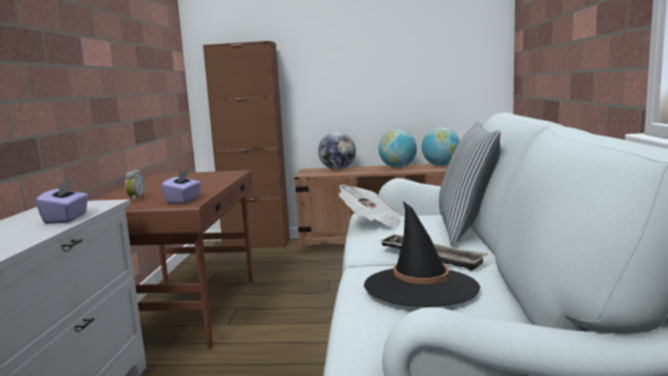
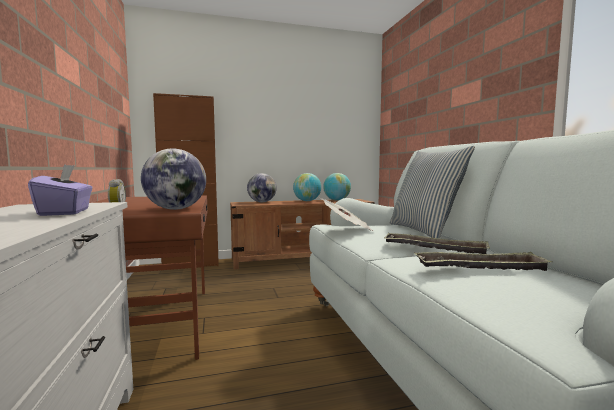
camera: 20 degrees left, 5 degrees down
(183, 200) = (175, 209): purple tissue box -> globe
(421, 287) = (480, 267): black hat -> tray

